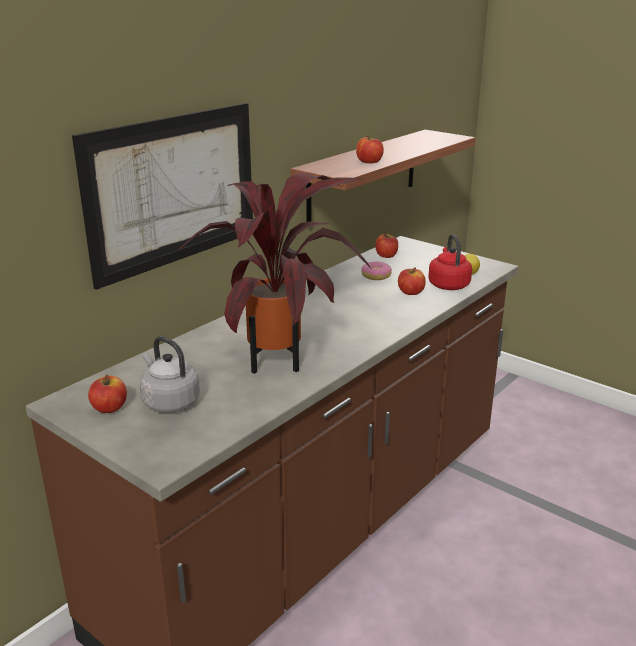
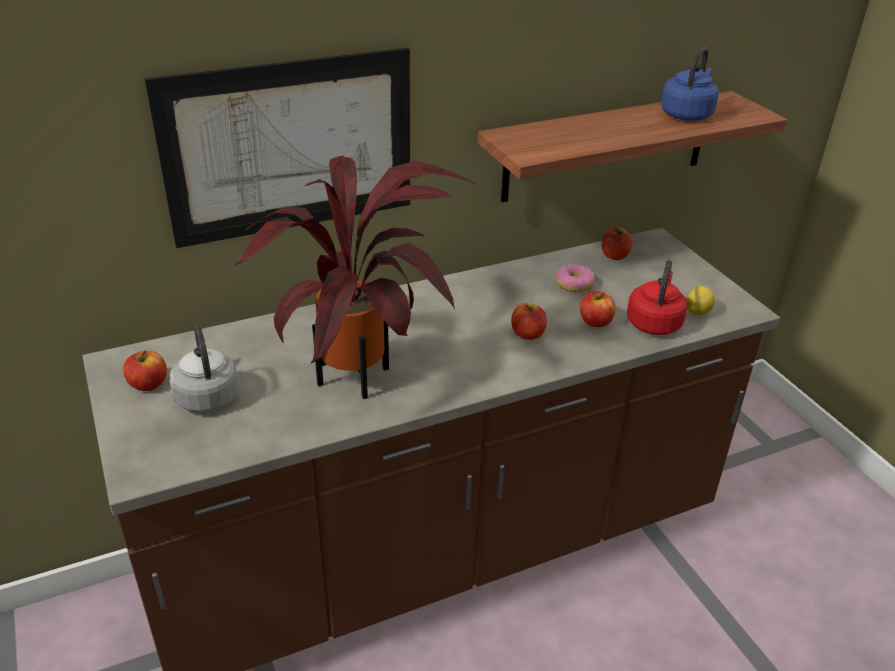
camera: 25 degrees right, 10 degrees up
(369, 162) = (585, 140): apple -> apple (528, 334)
(414, 142) = (687, 114): none -> blue kettle

